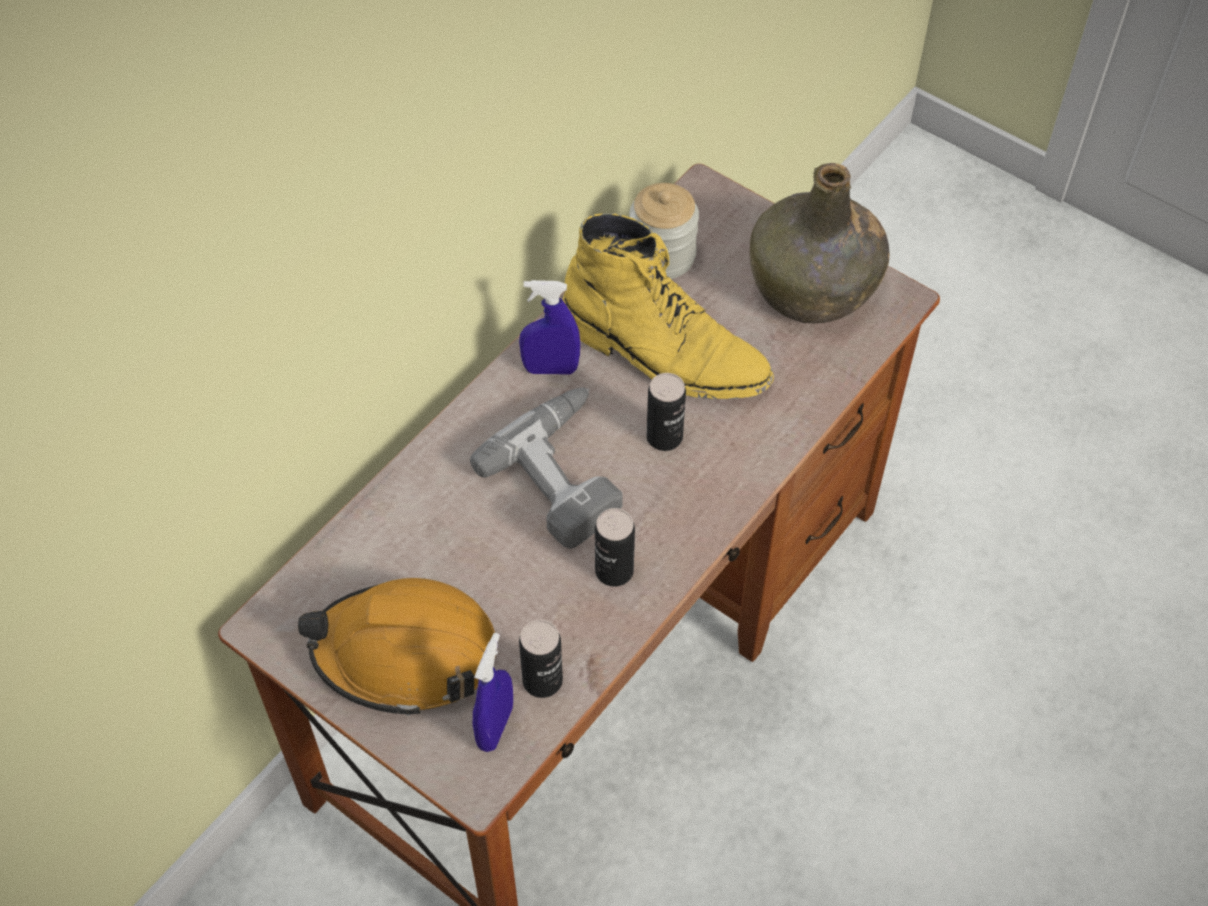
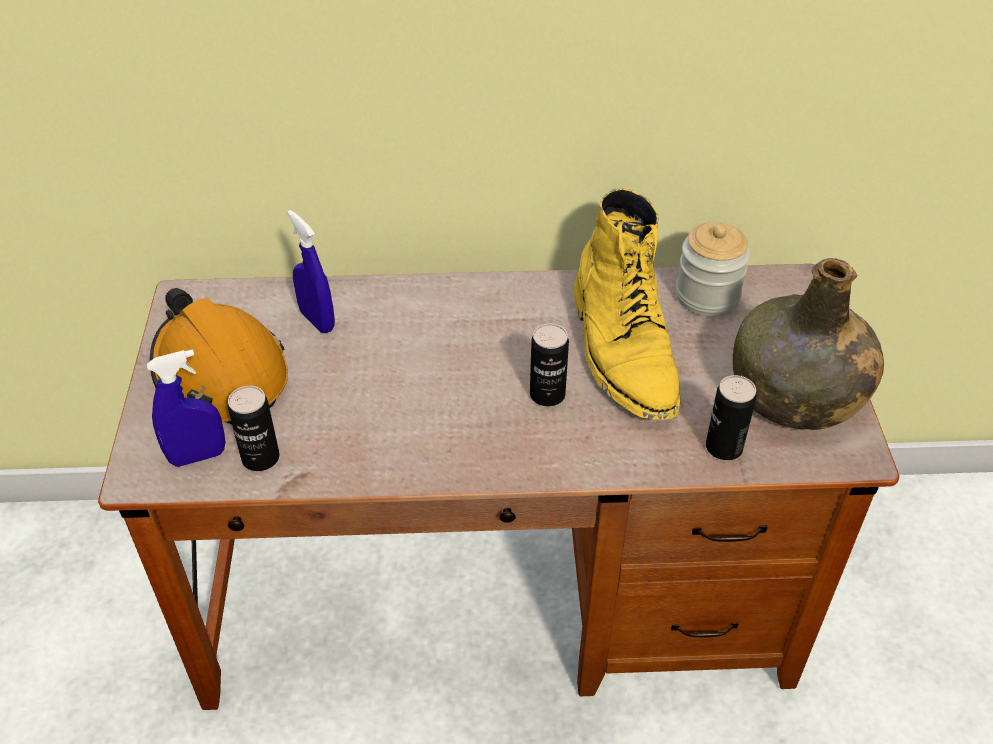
camera: 50 degrees right, 10 degrees down
(550, 369) = (535, 301): blue spray bottle -> blue spray bottle (317, 321)
(568, 473) = (456, 363): power drill -> none
(614, 571) = (396, 439): can -> can (724, 447)

